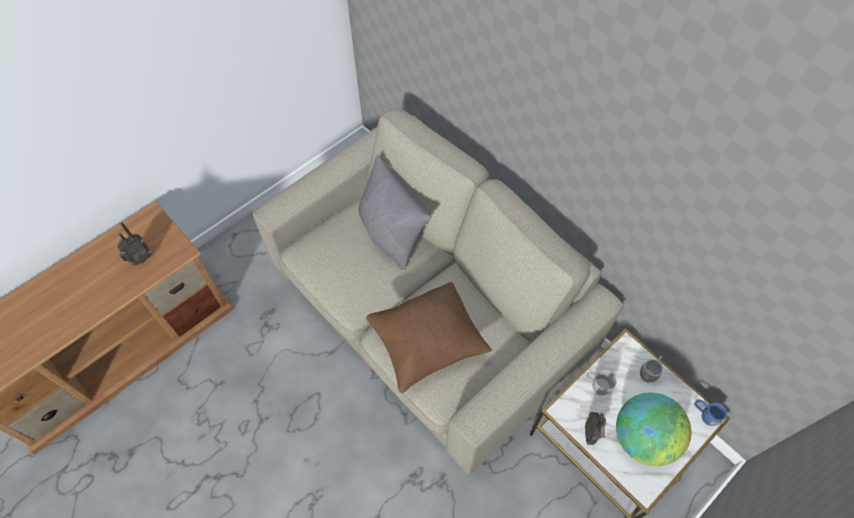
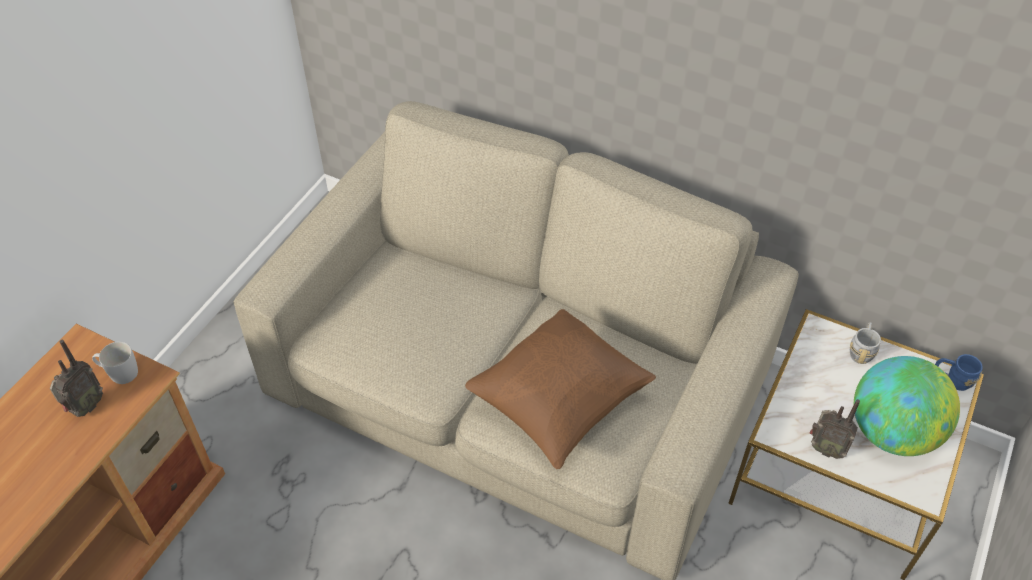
camera: 20 degrees left, 10 degrees down
(392, 234) = (444, 283): grey pillow -> none
(591, 433) = (825, 448): radio -> radio turned 45 degrees counterclockwise
(597, 385) = (804, 387): white mug -> white mug (119, 372)

